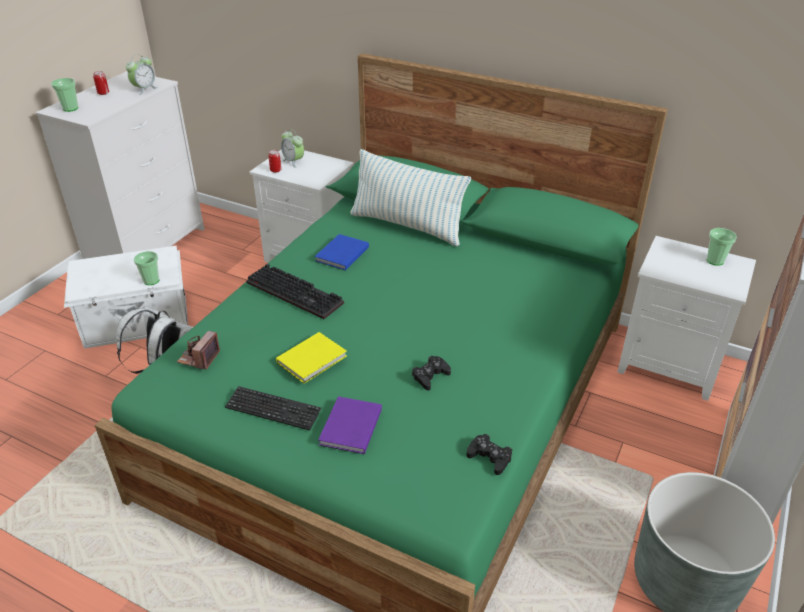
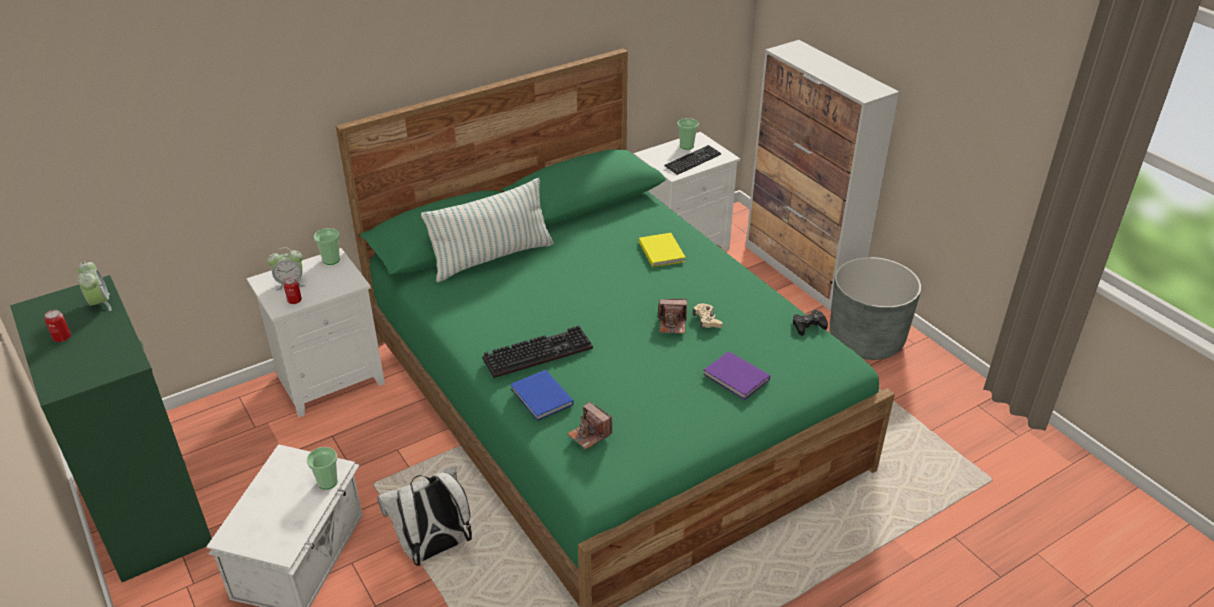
camera: 60 degrees left, 0 degrees up
(70, 108) = (74, 373): cup -> cup (331, 260)
(147, 246) = (148, 509): white dresser -> green dresser
(273, 409) = (686, 412): keyboard -> keyboard (693, 161)
(314, 359) = (644, 369): yellow book -> yellow book (662, 251)
(340, 254) = (501, 309): blue book -> blue book (541, 398)
(403, 355) = (672, 324): none -> camera
(430, 376) = (707, 320): black game controller -> beige game controller

